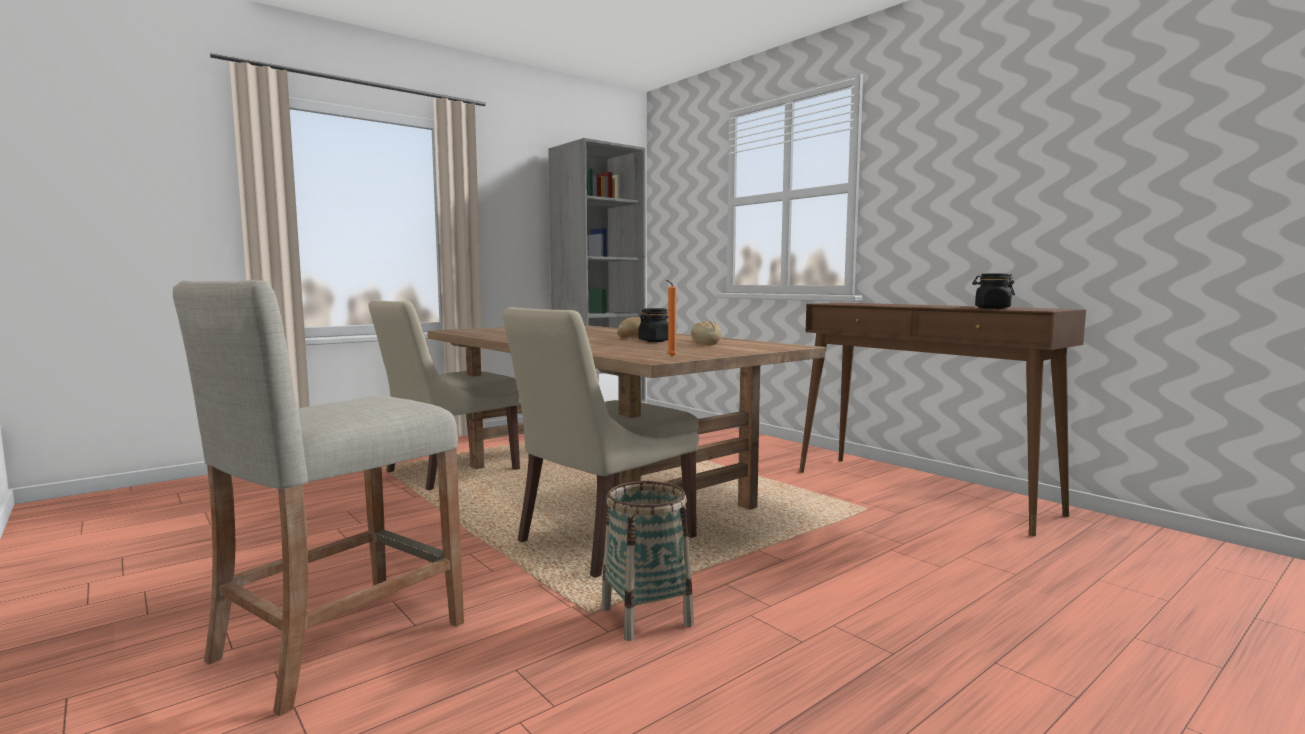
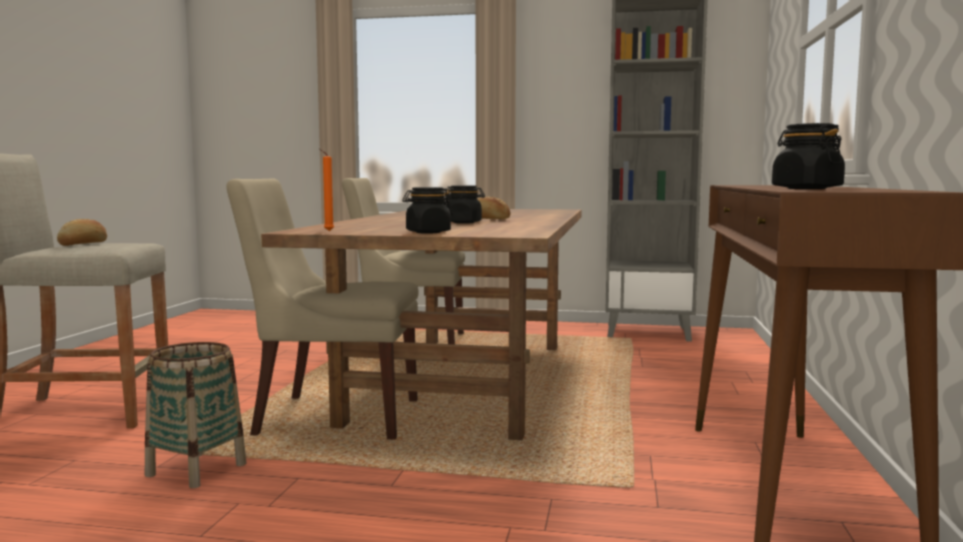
camera: 50 degrees right, 0 degrees up
(705, 344) = (473, 227): bread -> bread (84, 244)
(737, 350) = (427, 232): none -> black jar

